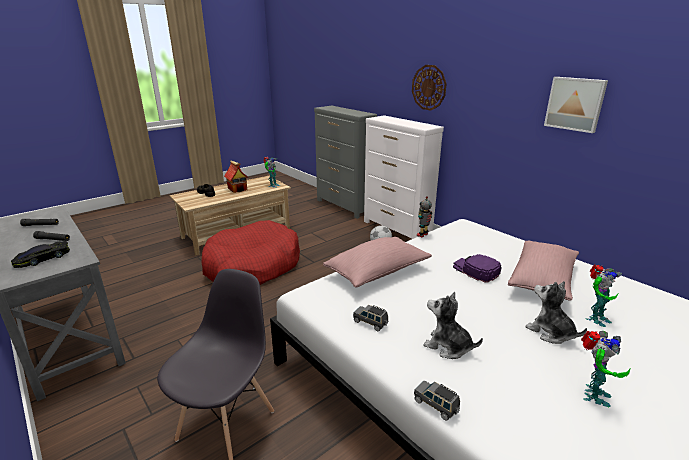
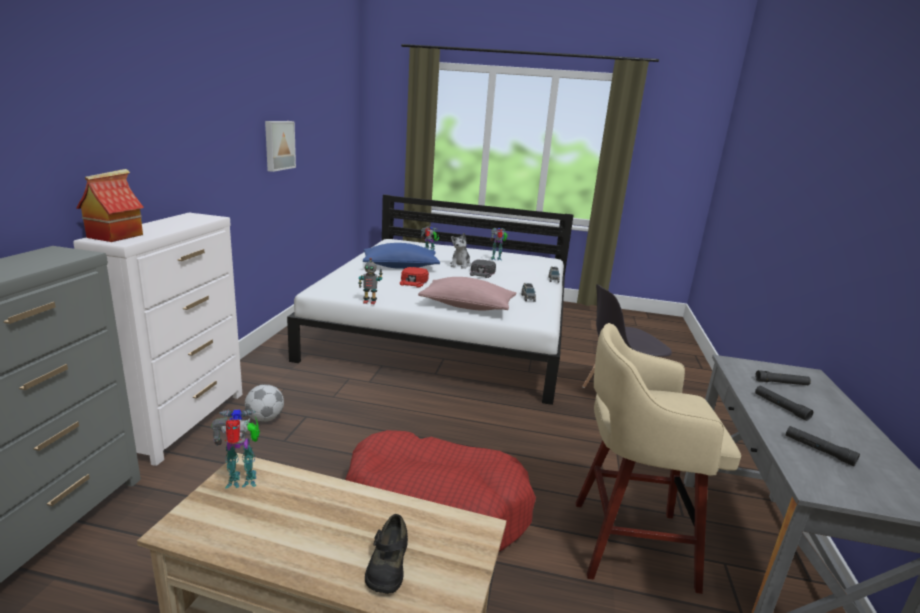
camera: 130 degrees left, 5 degrees down
(42, 258) = (781, 383): black toy car -> black flashlight
(153, 304) = (627, 543): none -> beige stool
(238, 189) = (310, 525): toy house -> toy house (115, 236)
(429, 87) = (147, 157): wall clock -> none
(448, 346) = (511, 281): plush toy -> none
(476, 270) = (414, 281): purple cap -> red cap
(497, 333) = (482, 272): none -> black cap
(542, 280) = (400, 267): pink pillow -> blue pillow

